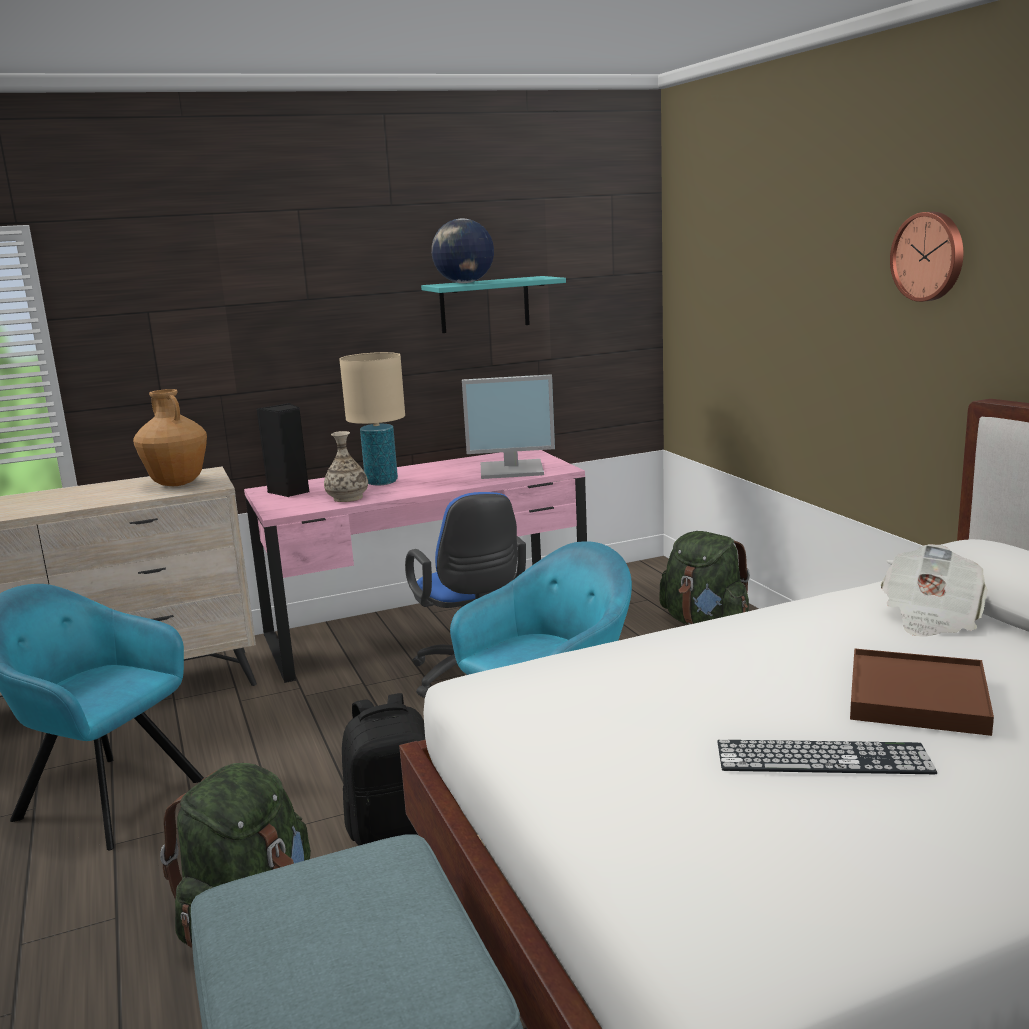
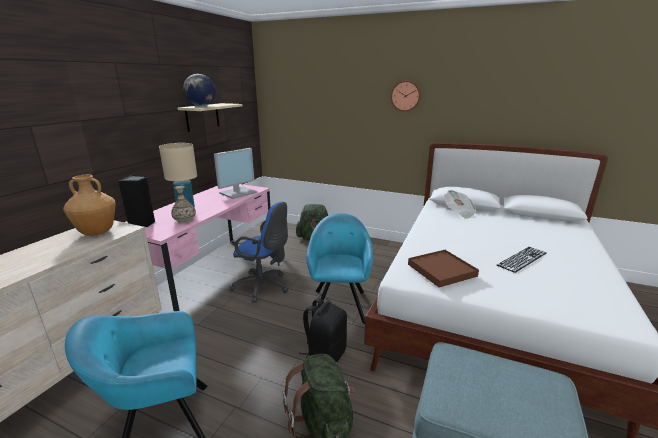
camera: 45 degrees left, 5 degrees up
(484, 304) = (202, 117): turquoise shelf -> beige shelf
(917, 697) = (503, 235): brown tray -> brown tray (441, 270)

